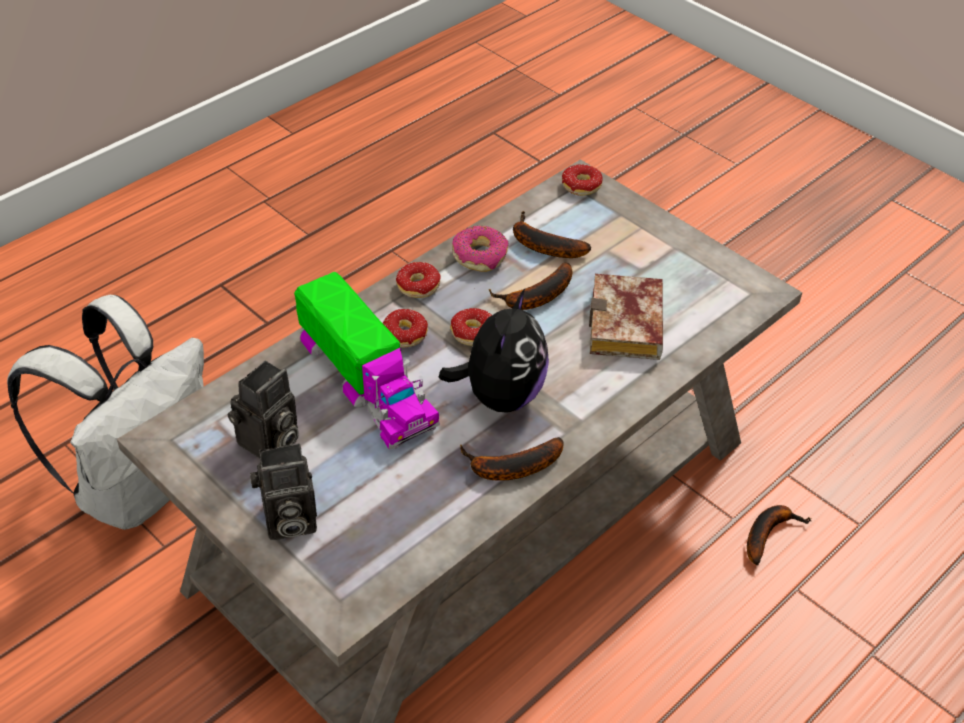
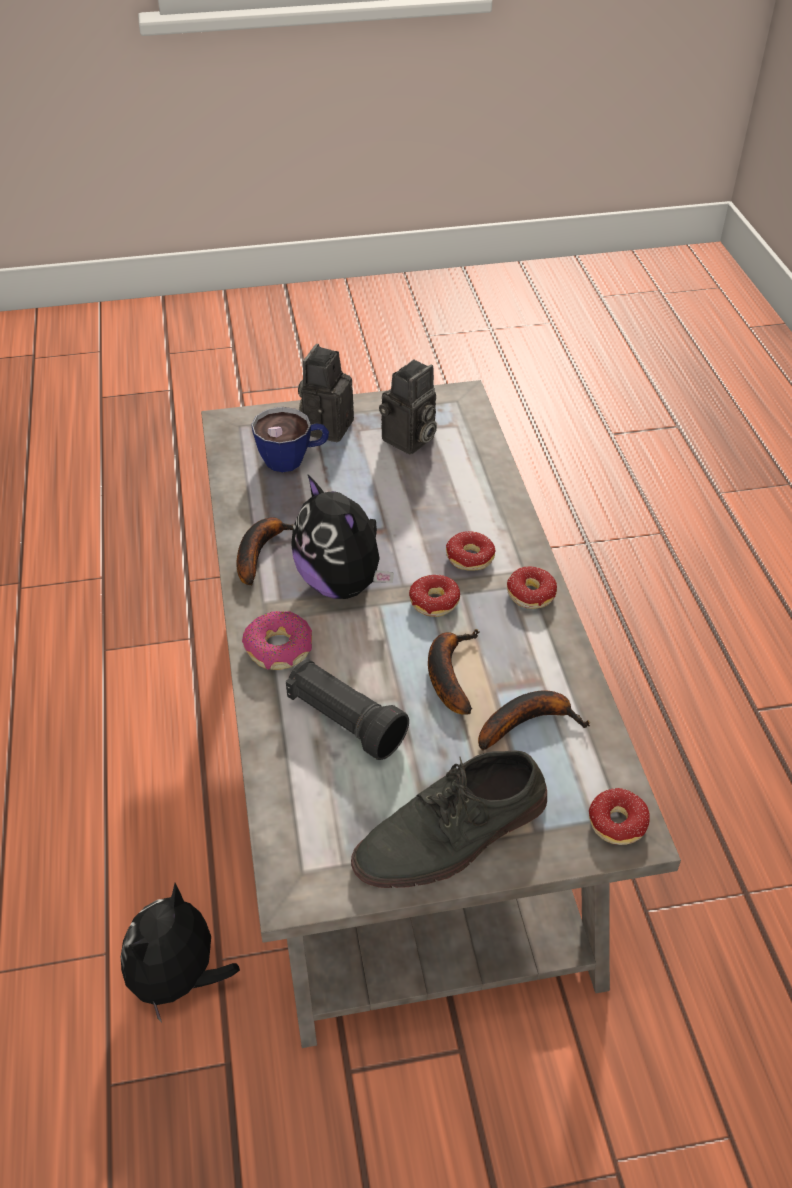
camera: 125 degrees right, 0 degrees up
(139, 486) = (584, 558): white backpack -> none
(269, 444) = (409, 441): camera -> camera turned 120 degrees counterclockwise
(363, 519) = (293, 459): none -> cup
(366, 382) = (430, 512): toy truck -> none
(480, 256) = (546, 661): donut -> donut (279, 649)
(629, 328) = (345, 721): book -> black flashlight
(658, 244) = (453, 834): none -> grey shoe
(768, 533) = (179, 979): banana -> plush toy

